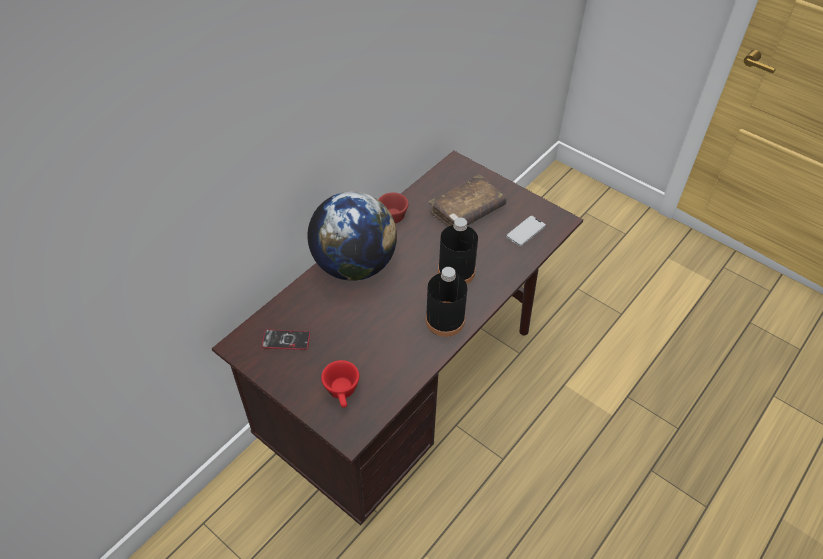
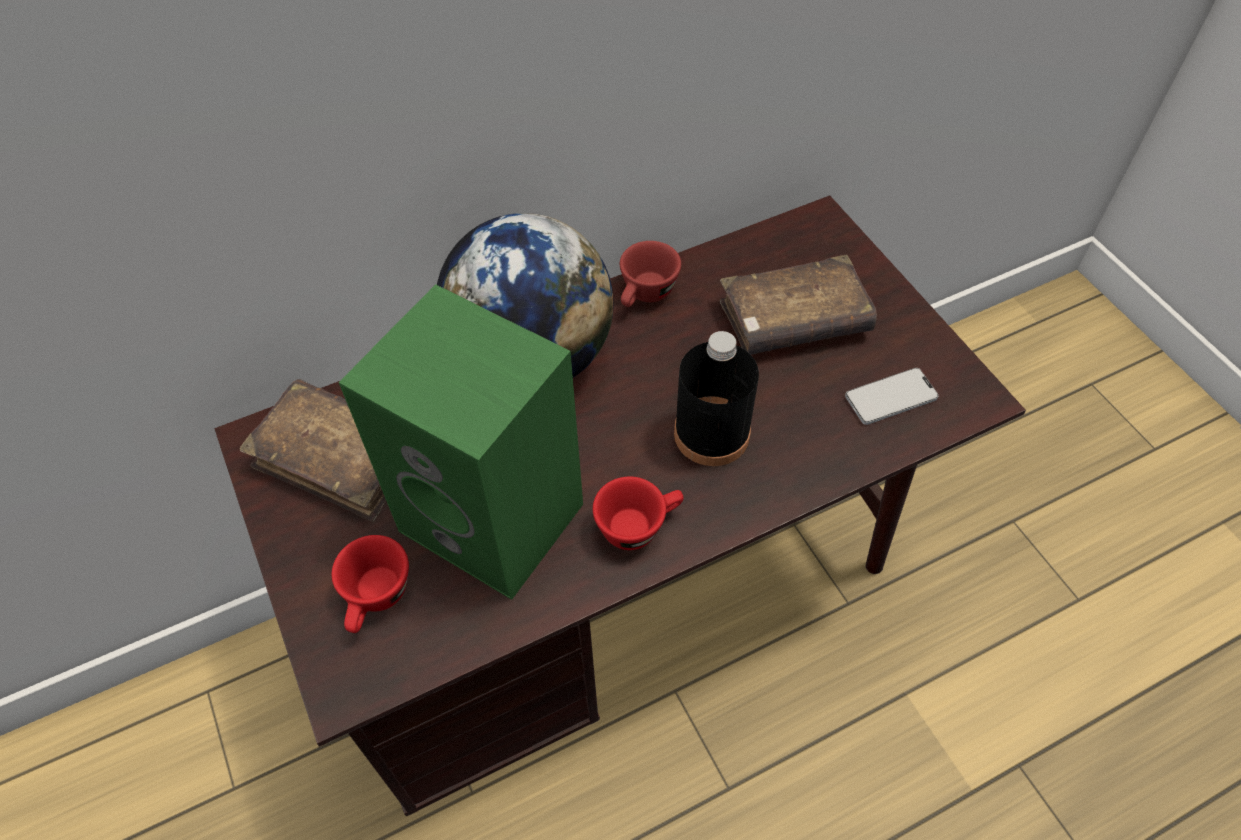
camera: 25 degrees right, 5 degrees up
(286, 340) = (339, 459): phone -> brown book
(378, 339) = (497, 517): none -> green speaker
(445, 320) = (639, 525): black bottle -> red cup

